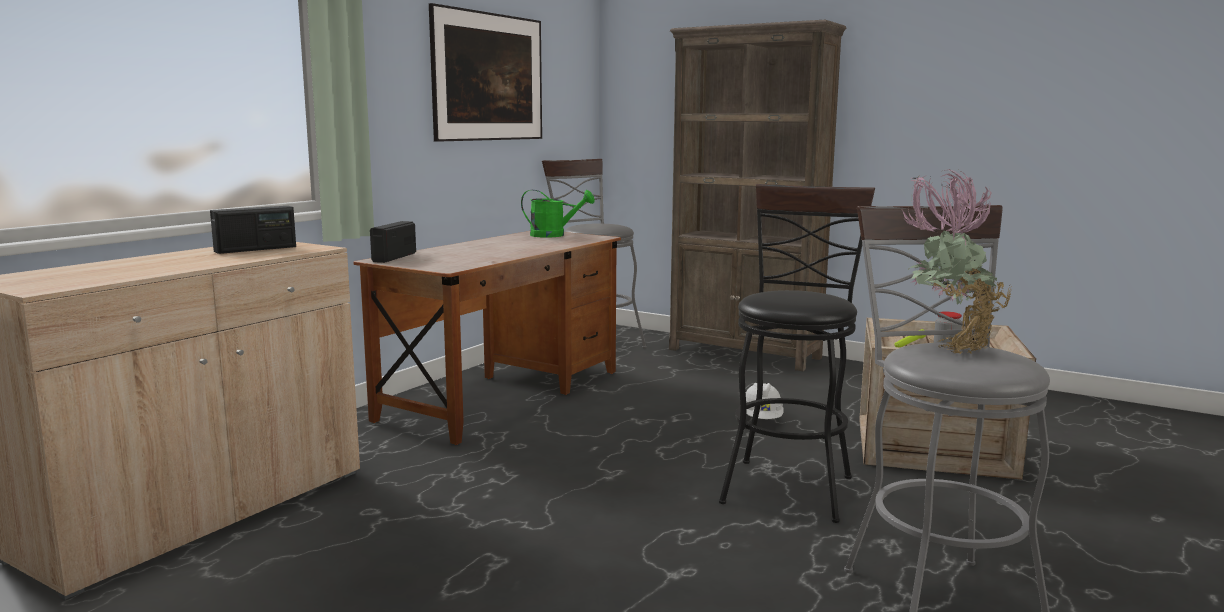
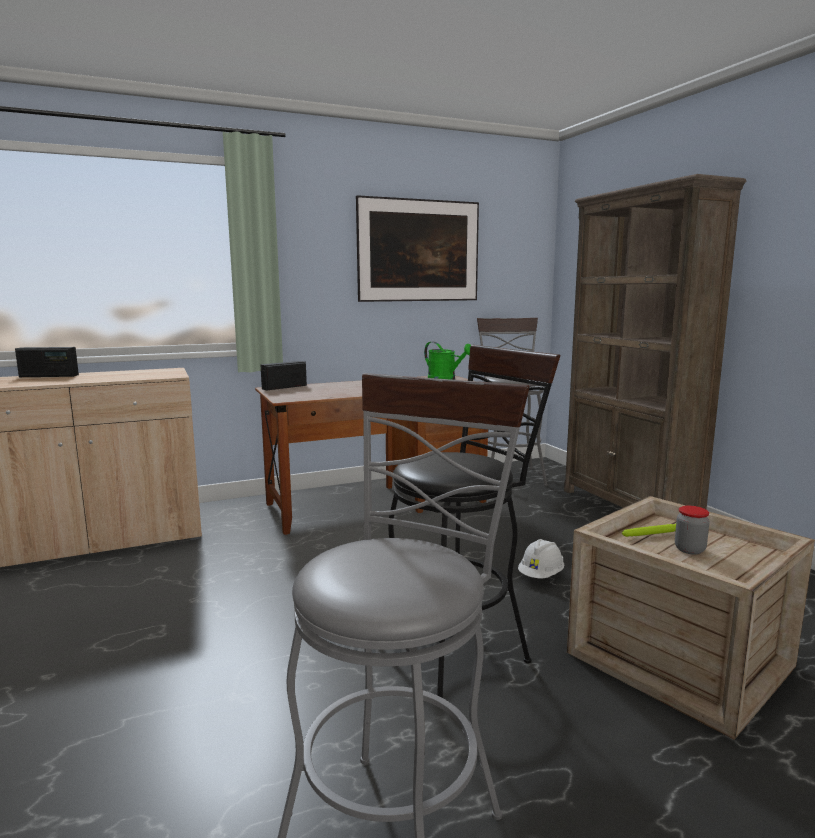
camera: 35 degrees right, 0 degrees up
(256, 249) = (142, 373): radio -> radio (49, 376)
(947, 347) = (396, 551): potted plant -> none

